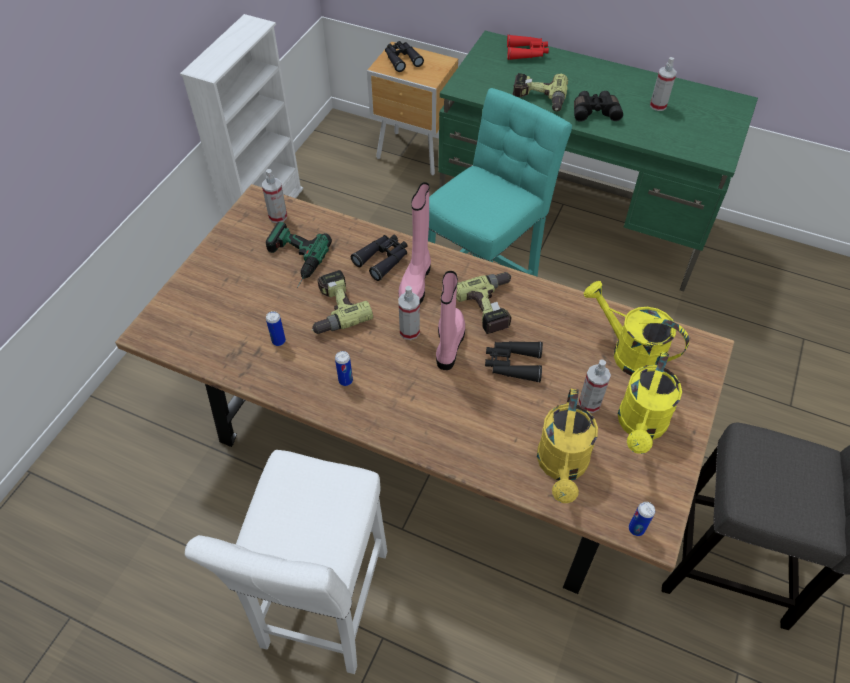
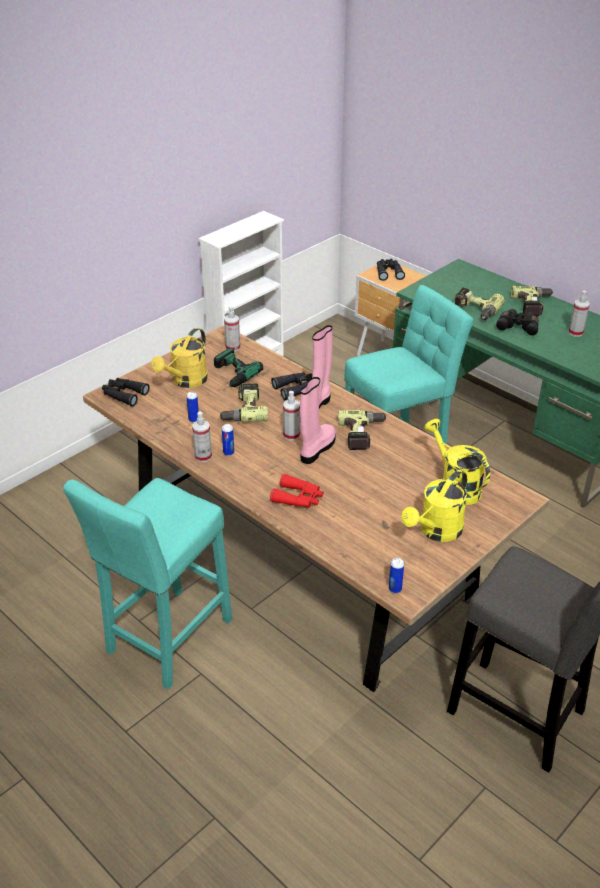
camera: 20 degrees right, 15 degrees down
(324, 607) = (166, 641): white stool -> turquoise stool
(512, 364) = (358, 472): black binoculars -> black binoculars (124, 395)
(527, 53) = (484, 279): red binoculars -> red binoculars (298, 498)
(562, 467) = (360, 539): yellow watering can -> yellow watering can (186, 381)
(589, 403) = (404, 508): spray bottle -> spray bottle (203, 457)
(597, 79) = (534, 306): none -> power drill

